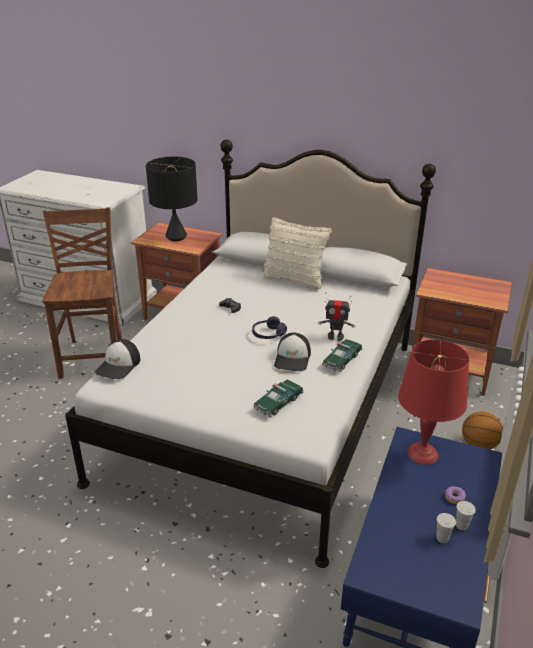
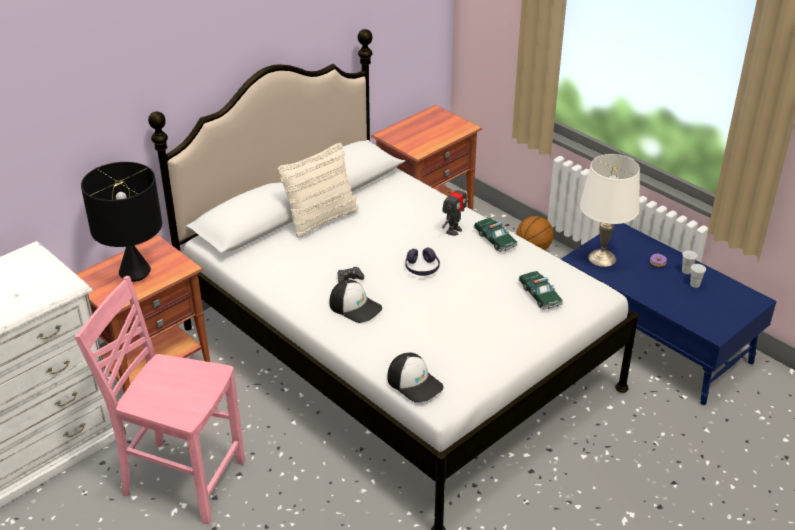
camera: 65 degrees left, 5 degrees up
(94, 356) = (181, 479): brown chair -> pink chair
(293, 358) = (474, 266): cap -> cap (355, 306)
(422, 454) = (602, 258): red table lamp -> white table lamp

